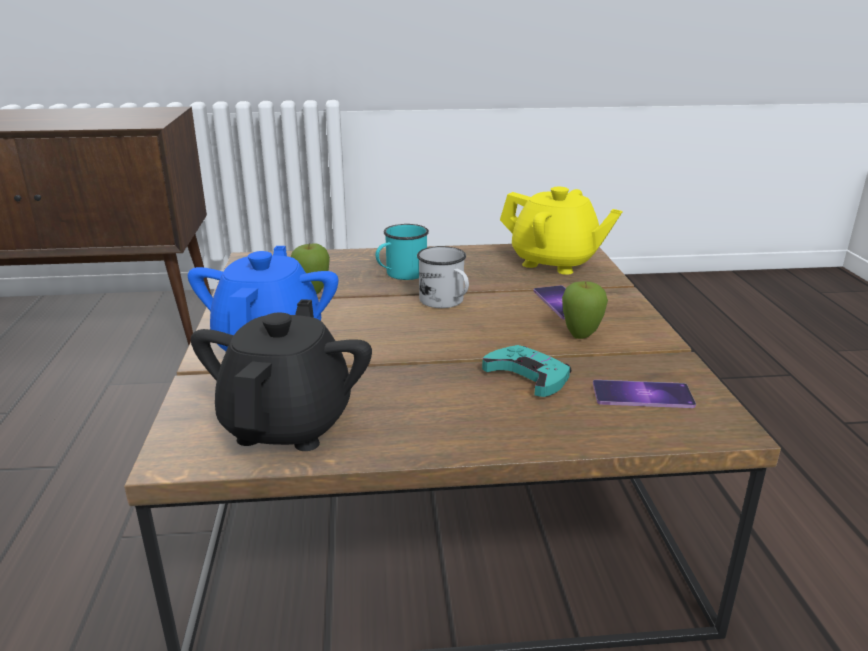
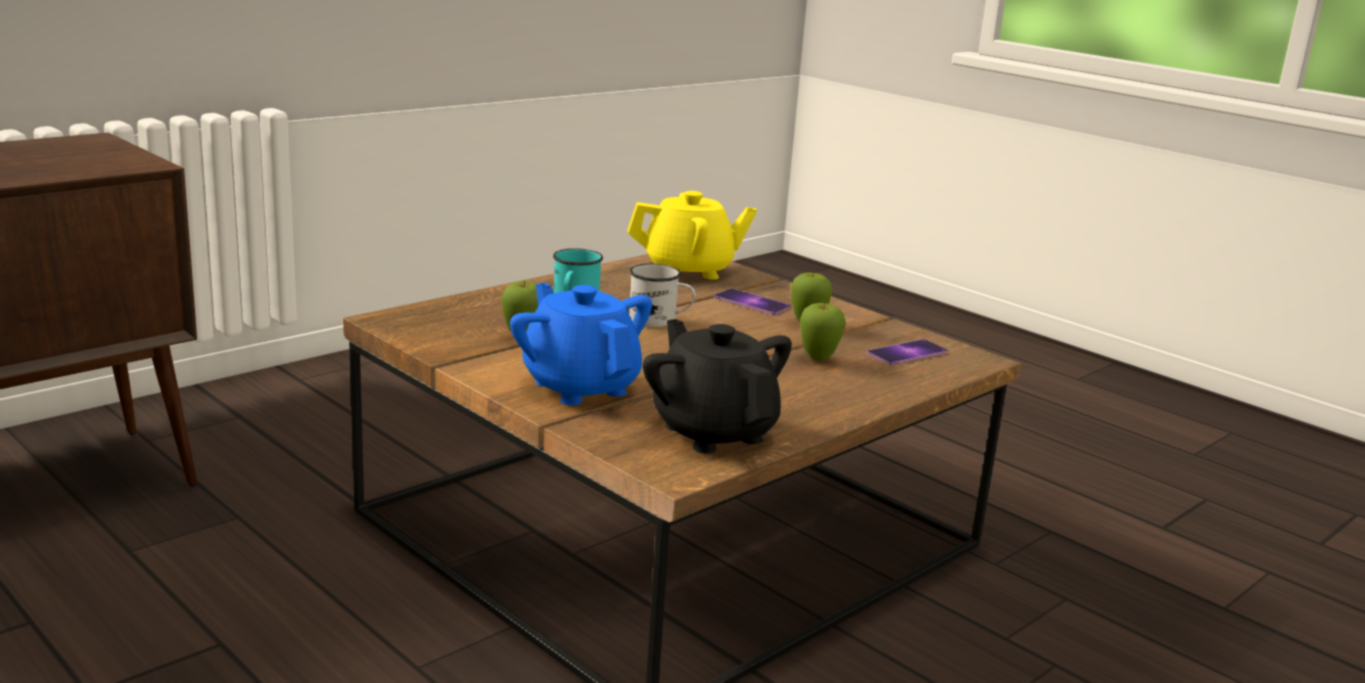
camera: 40 degrees left, 5 degrees down
(528, 376) = (818, 359): turquoise game controller -> apple

